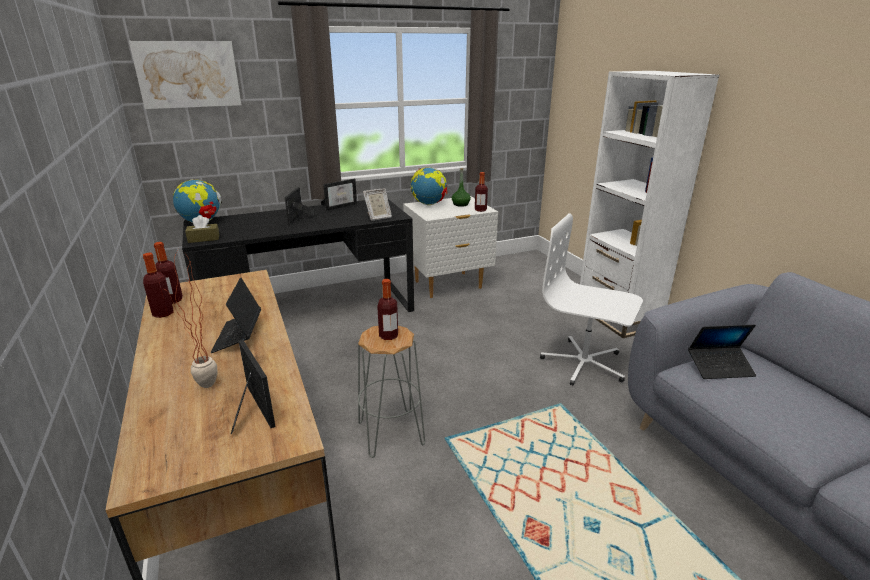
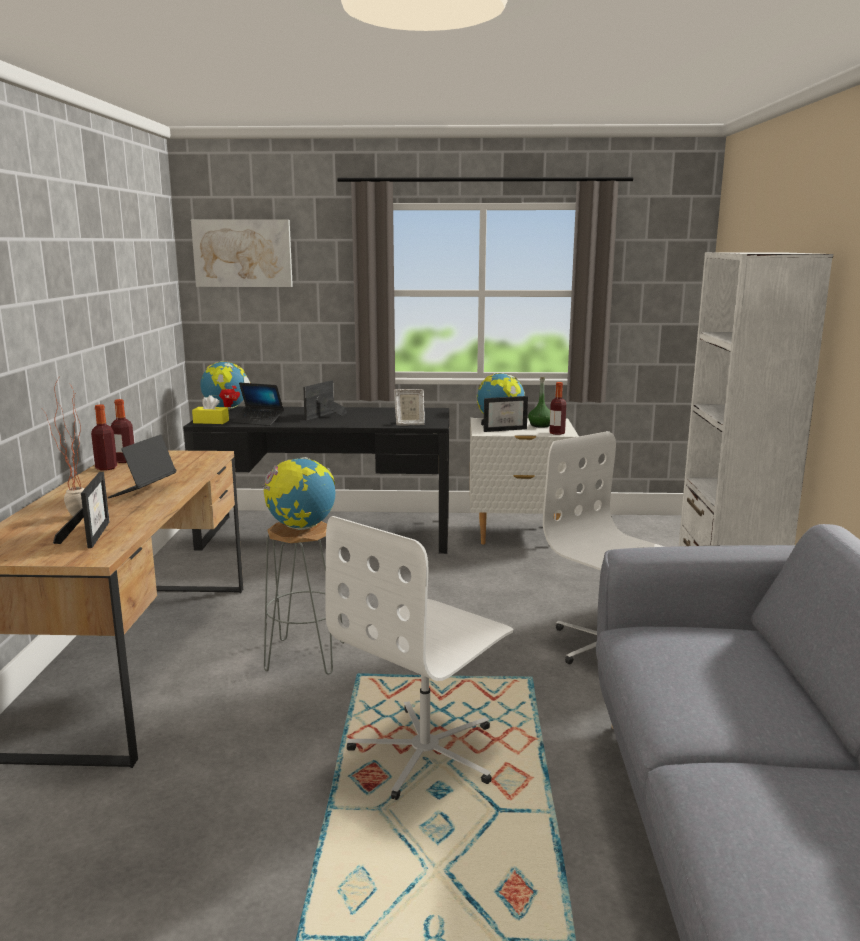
camera: 25 degrees right, 10 degrees down
(204, 239) = (211, 422): brown tissue box -> yellow tissue box
(340, 206) = (384, 410): picture frame -> picture frame (504, 429)
(388, 336) = (301, 527): bottle -> globe
(553, 493) = (426, 753): none -> white office chair
(720, 368) = (679, 635): laptop -> laptop (258, 421)

